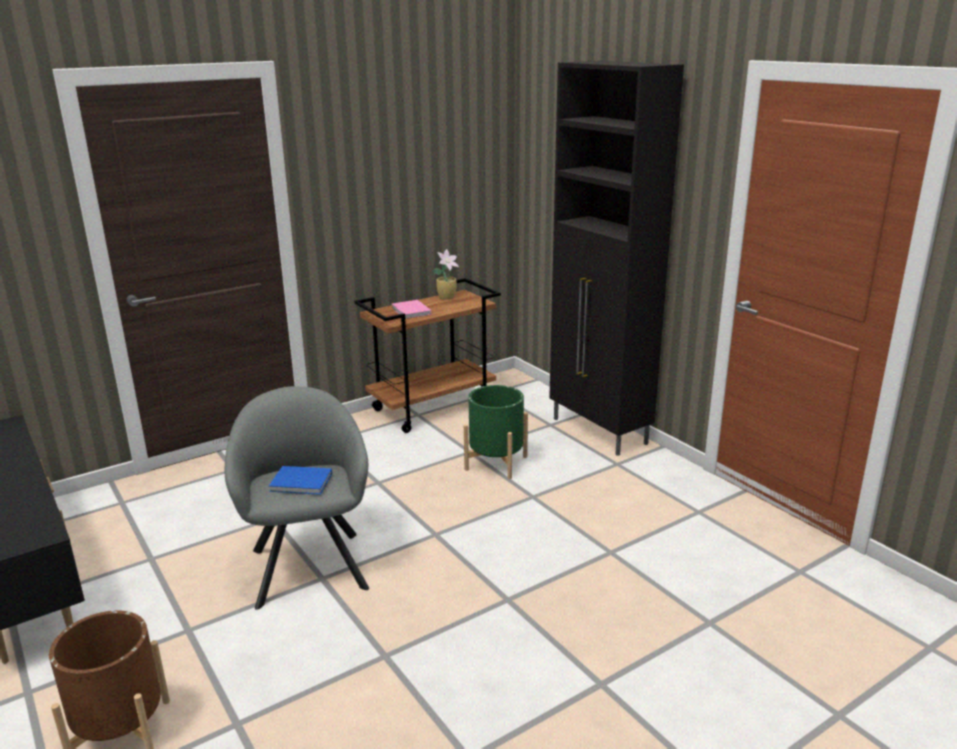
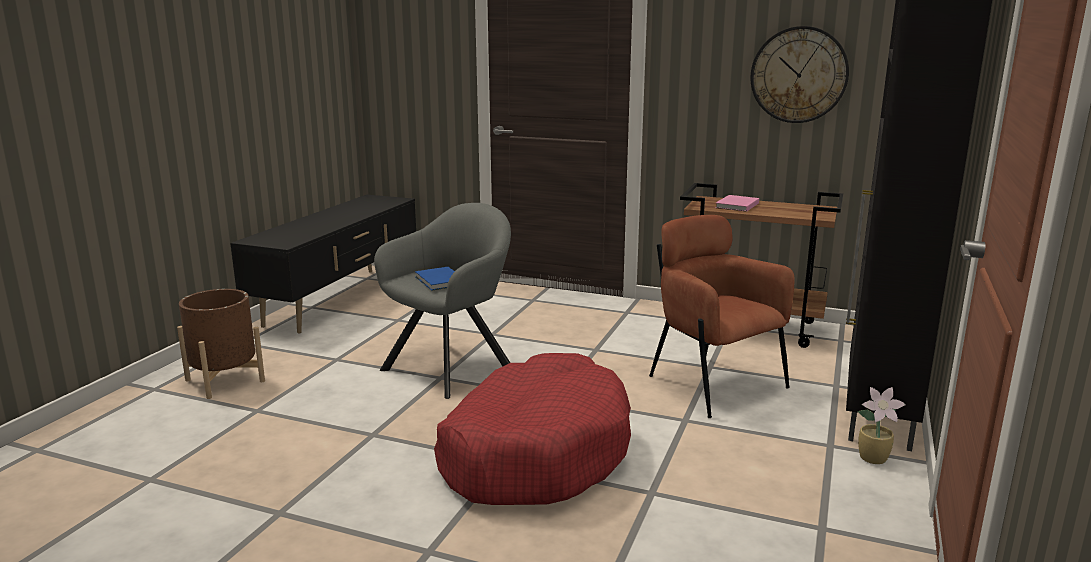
camera: 55 degrees right, 5 degrees down
(420, 188) = (799, 75): none -> wall clock
(447, 297) = (801, 206): potted plant -> potted plant (874, 459)
(496, 463) = (712, 384): green planter -> brown armchair
(509, 579) = (534, 452): none -> red dog bed

